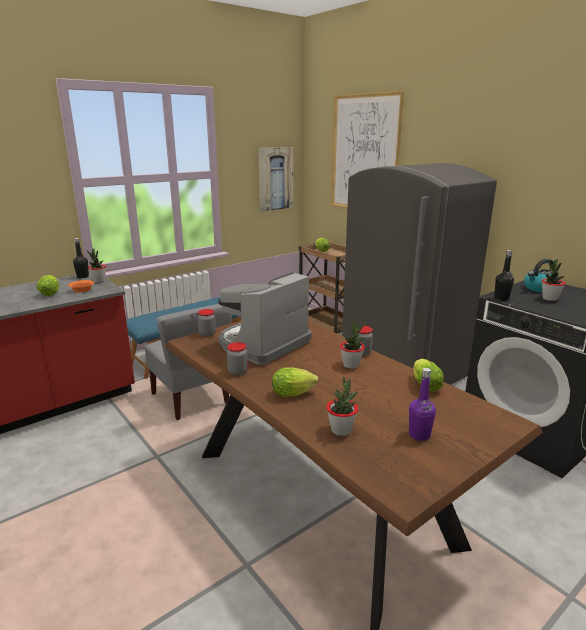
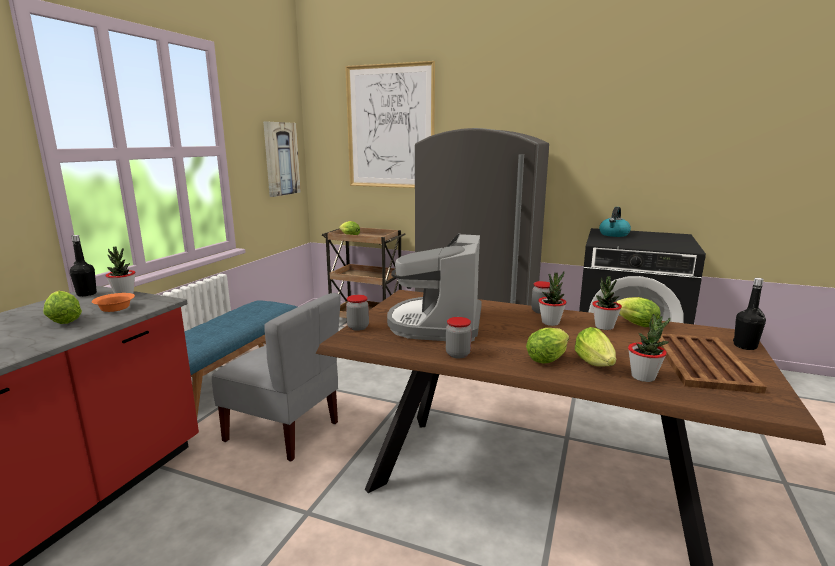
camera: 30 degrees left, 5 degrees down
(321, 409) = (596, 365): none -> lettuce
(419, 435) = (702, 362): purple bottle -> brown tray
(501, 298) = (604, 244): black bottle -> black bottle (745, 346)
(549, 299) = (634, 239): potted plant -> potted plant (604, 327)

